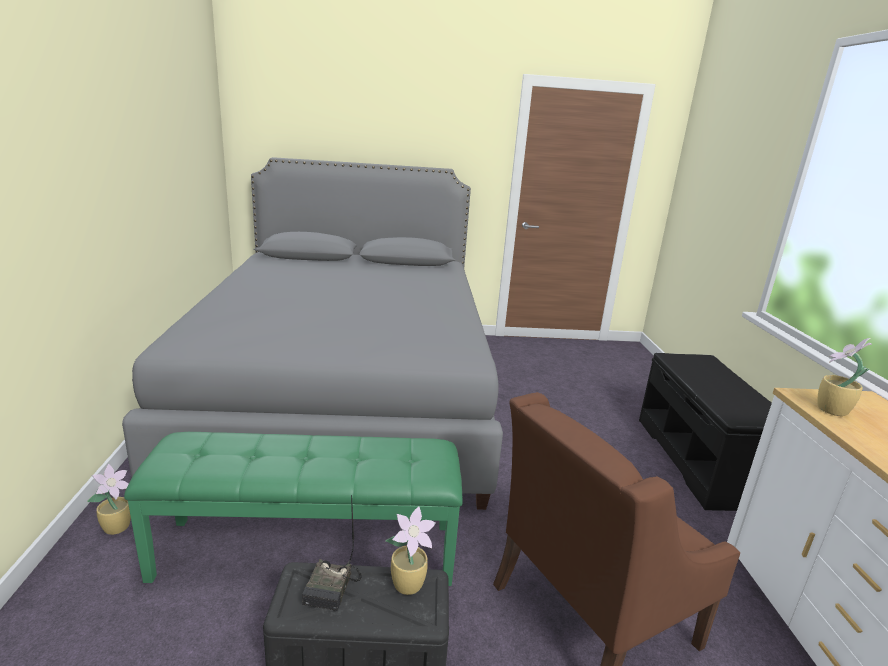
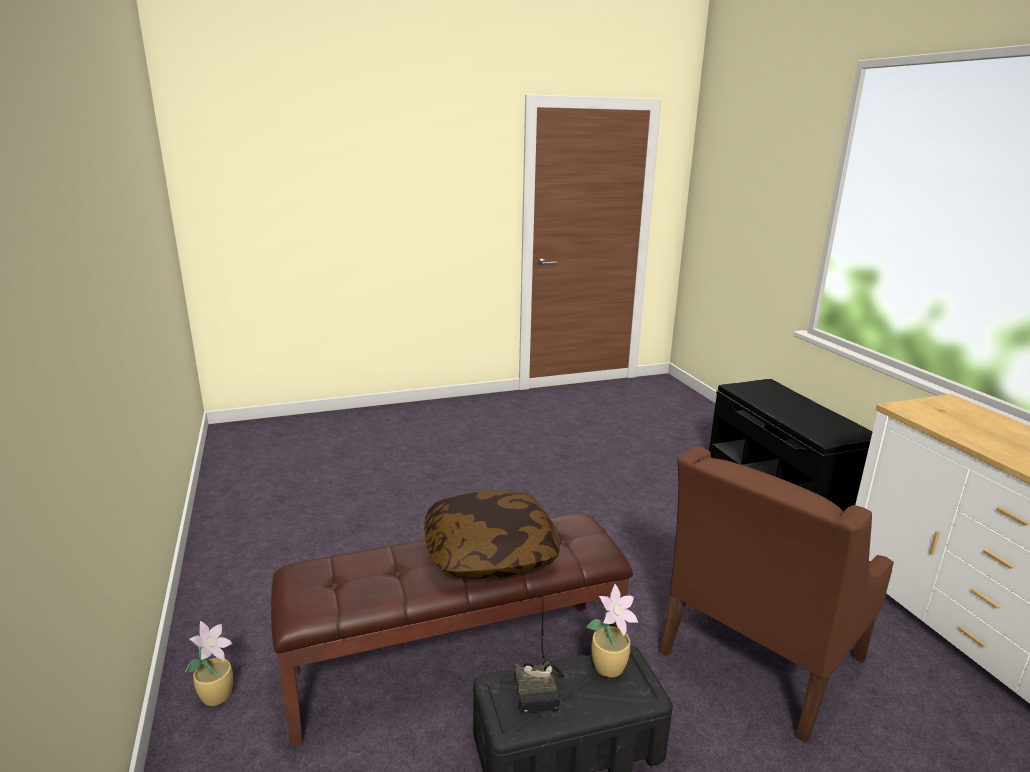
camera: 15 degrees left, 0 degrees up
(309, 550) = (456, 664): green bench -> brown bench
(339, 457) = (490, 553): none -> pillow
(346, 395) = (394, 486): grey bed -> none
(831, 410) = (933, 418): potted plant -> none

